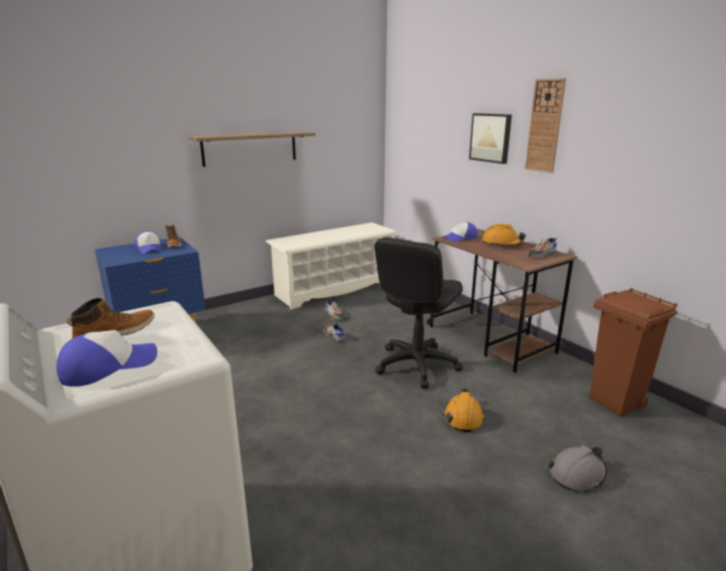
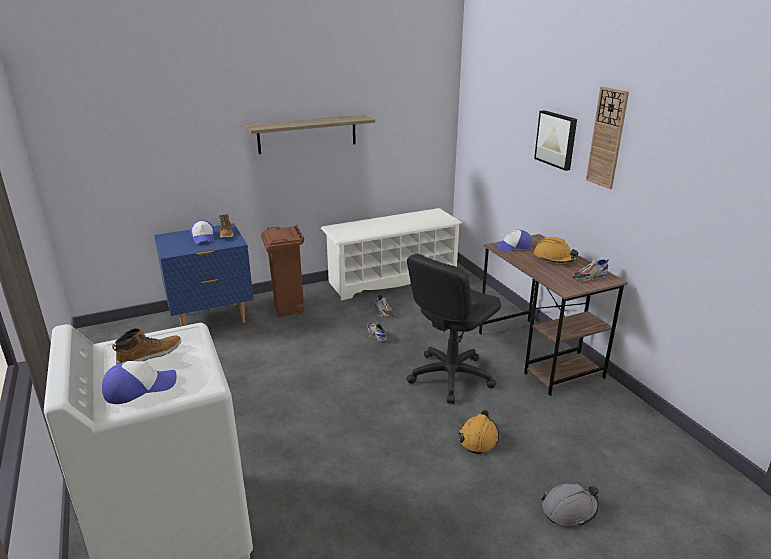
camera: 10 degrees right, 5 degrees up
(616, 403) = (643, 441): brown trash can -> brown trash can (288, 309)

